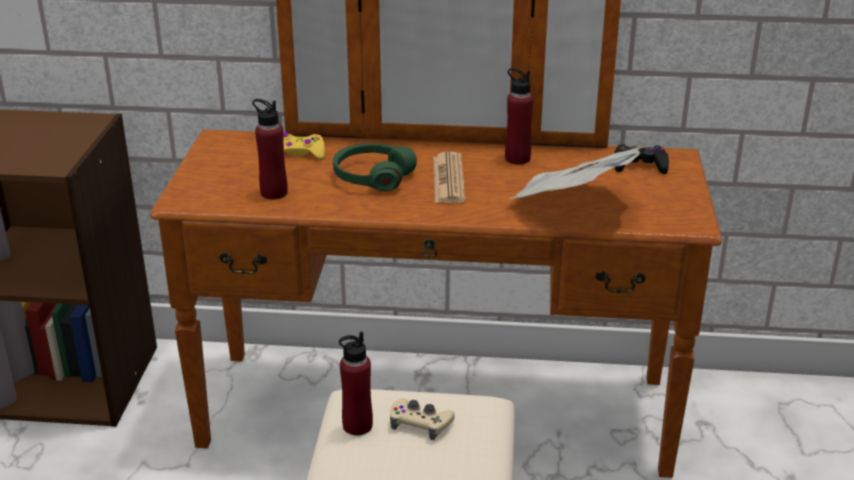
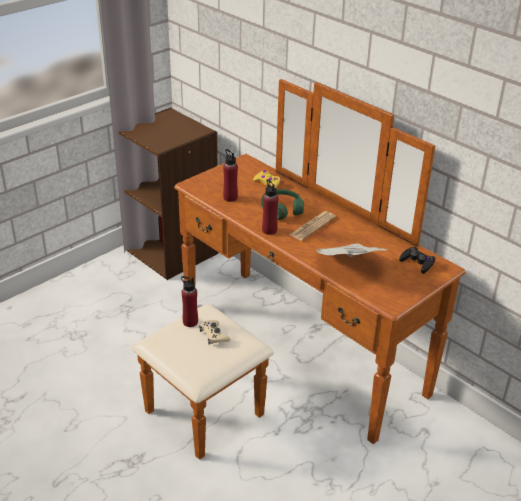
camera: 40 degrees right, 5 degrees up
(517, 158) = (361, 231): red bottle -> red bottle (269, 230)

